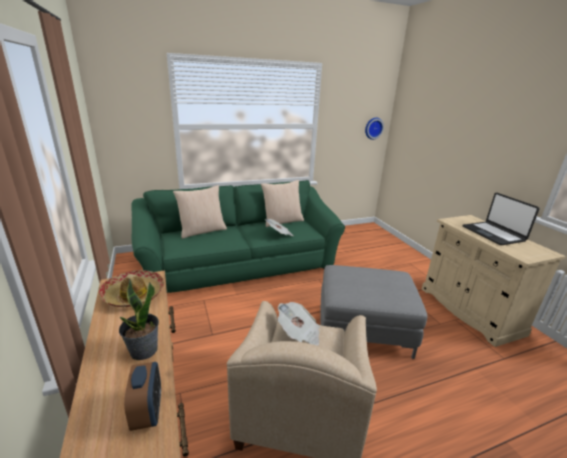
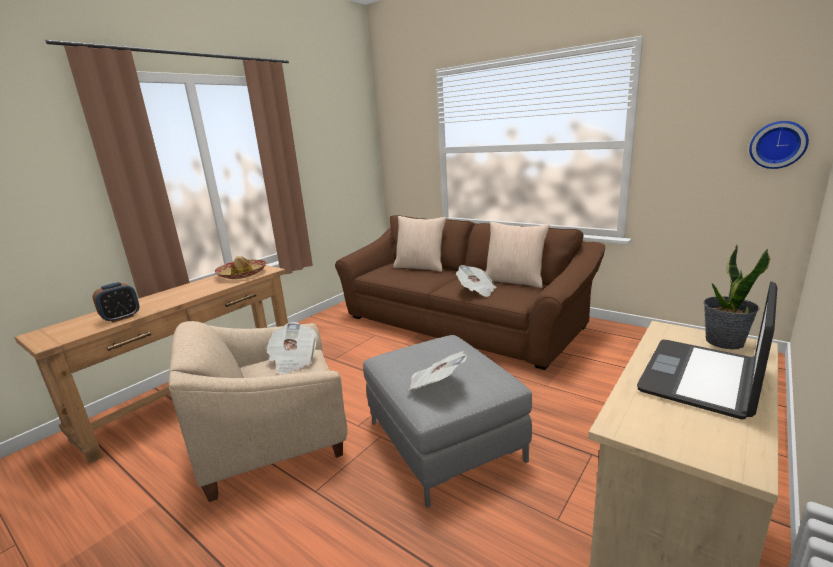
camera: 60 degrees right, 5 degrees down
(143, 350) = (179, 297): potted plant -> potted plant (724, 342)
(240, 263) = (460, 322): green sofa -> brown sofa
(391, 291) = (436, 385): none -> newspaper

